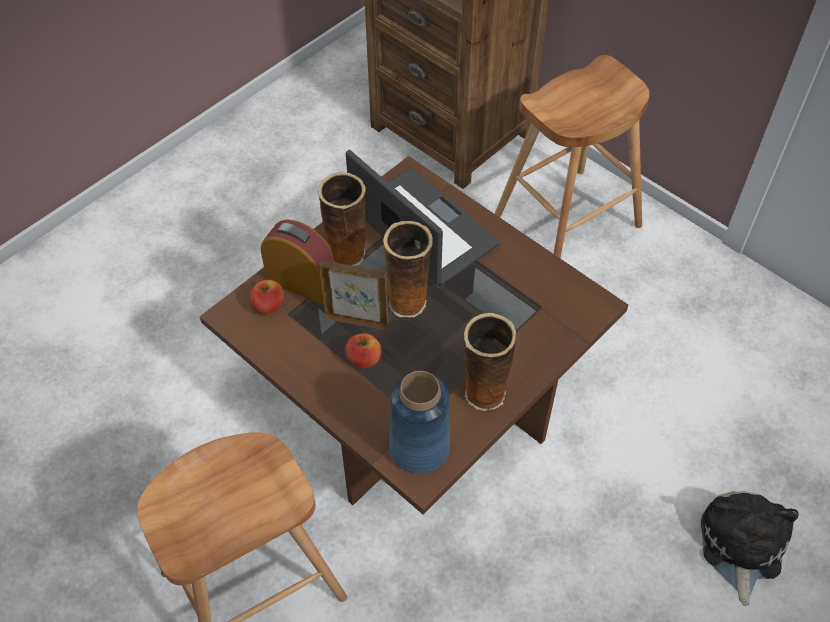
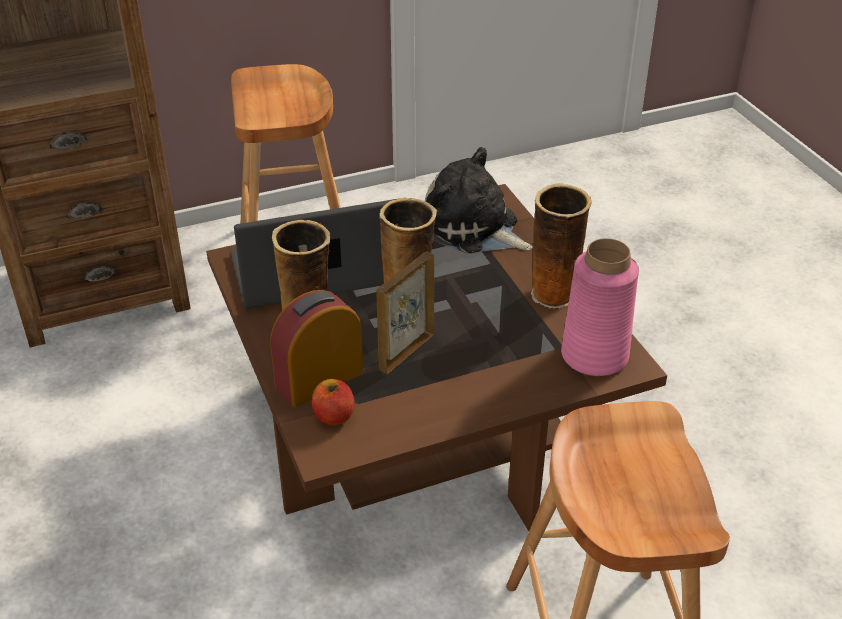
camera: 65 degrees left, 15 degrees down
(363, 359) = (460, 362): apple -> none
(419, 447) = (594, 355): blue vase -> pink vase
(740, 546) = (700, 288): plush toy -> plush toy (473, 229)

